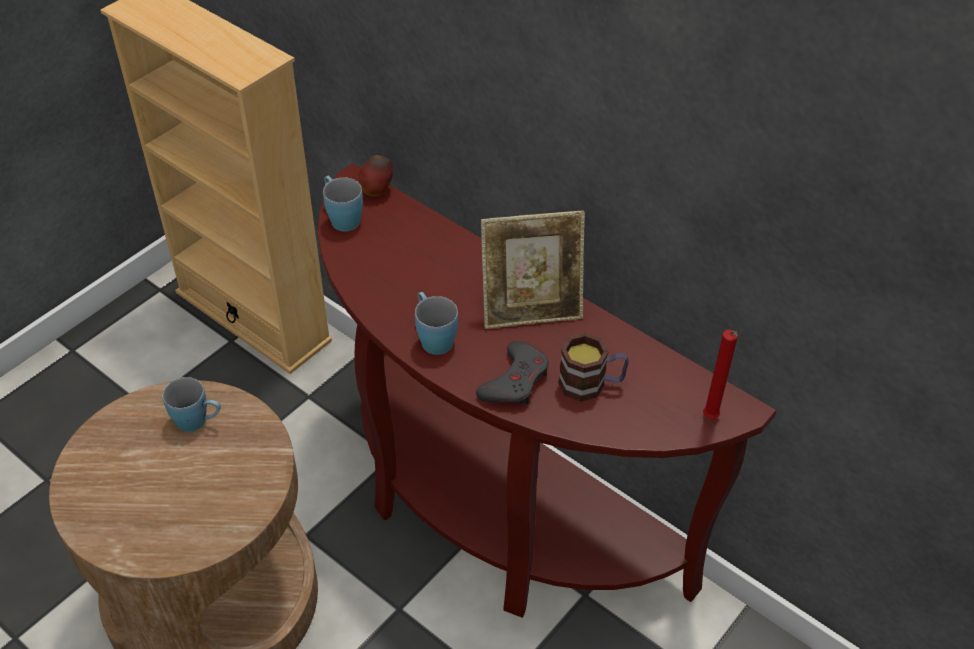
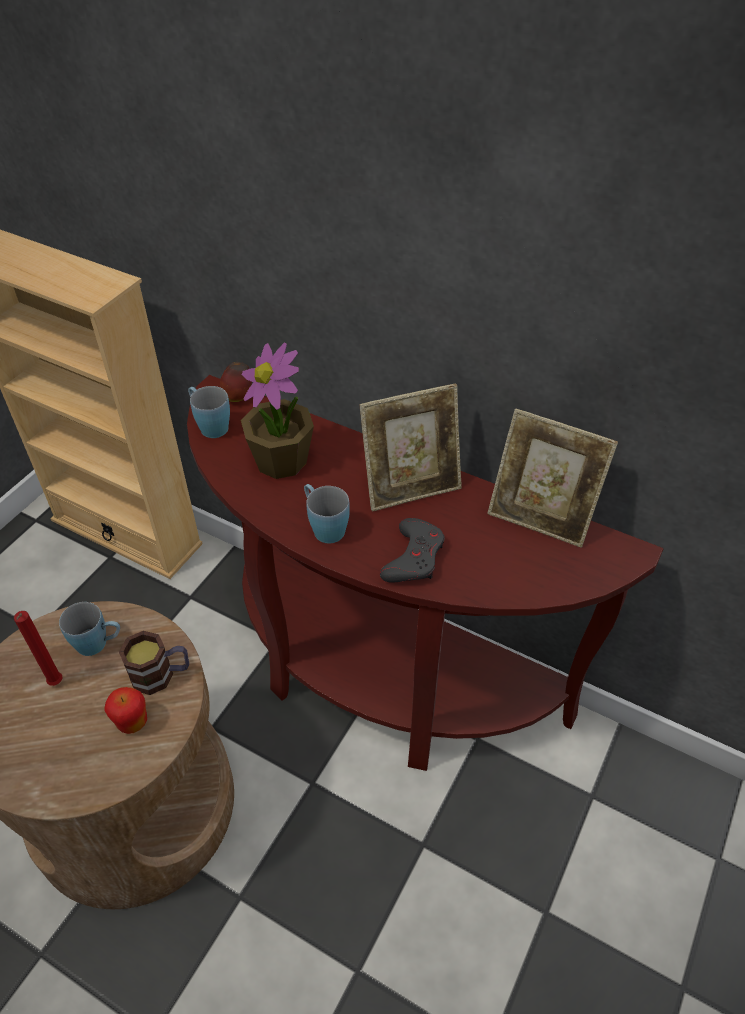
camera: 10 degrees left, 0 degrees up
(217, 501) = (132, 722): none -> apple
(406, 264) = (281, 461): none -> potted plant
(591, 384) = (487, 549): mug -> mug (161, 674)
(656, 361) = (540, 518): none -> picture frame
(710, 419) = (607, 566): red candle -> red candle (56, 684)

